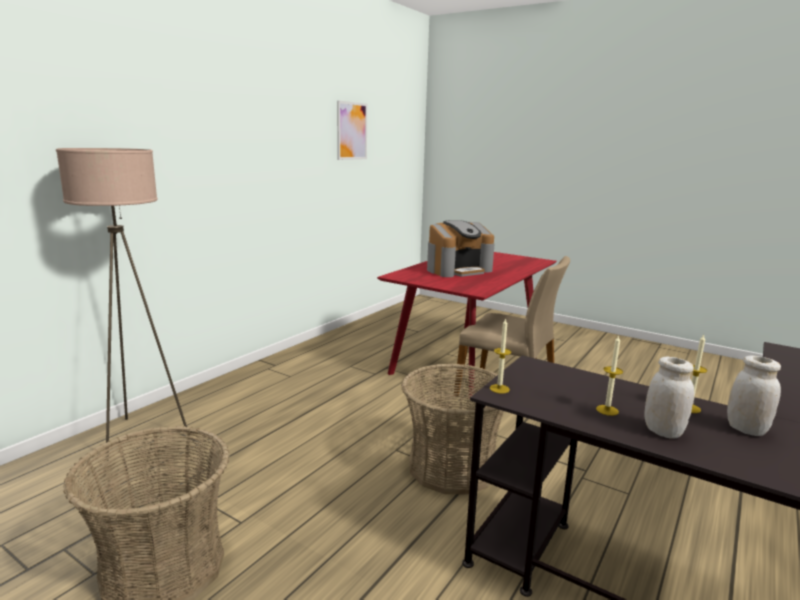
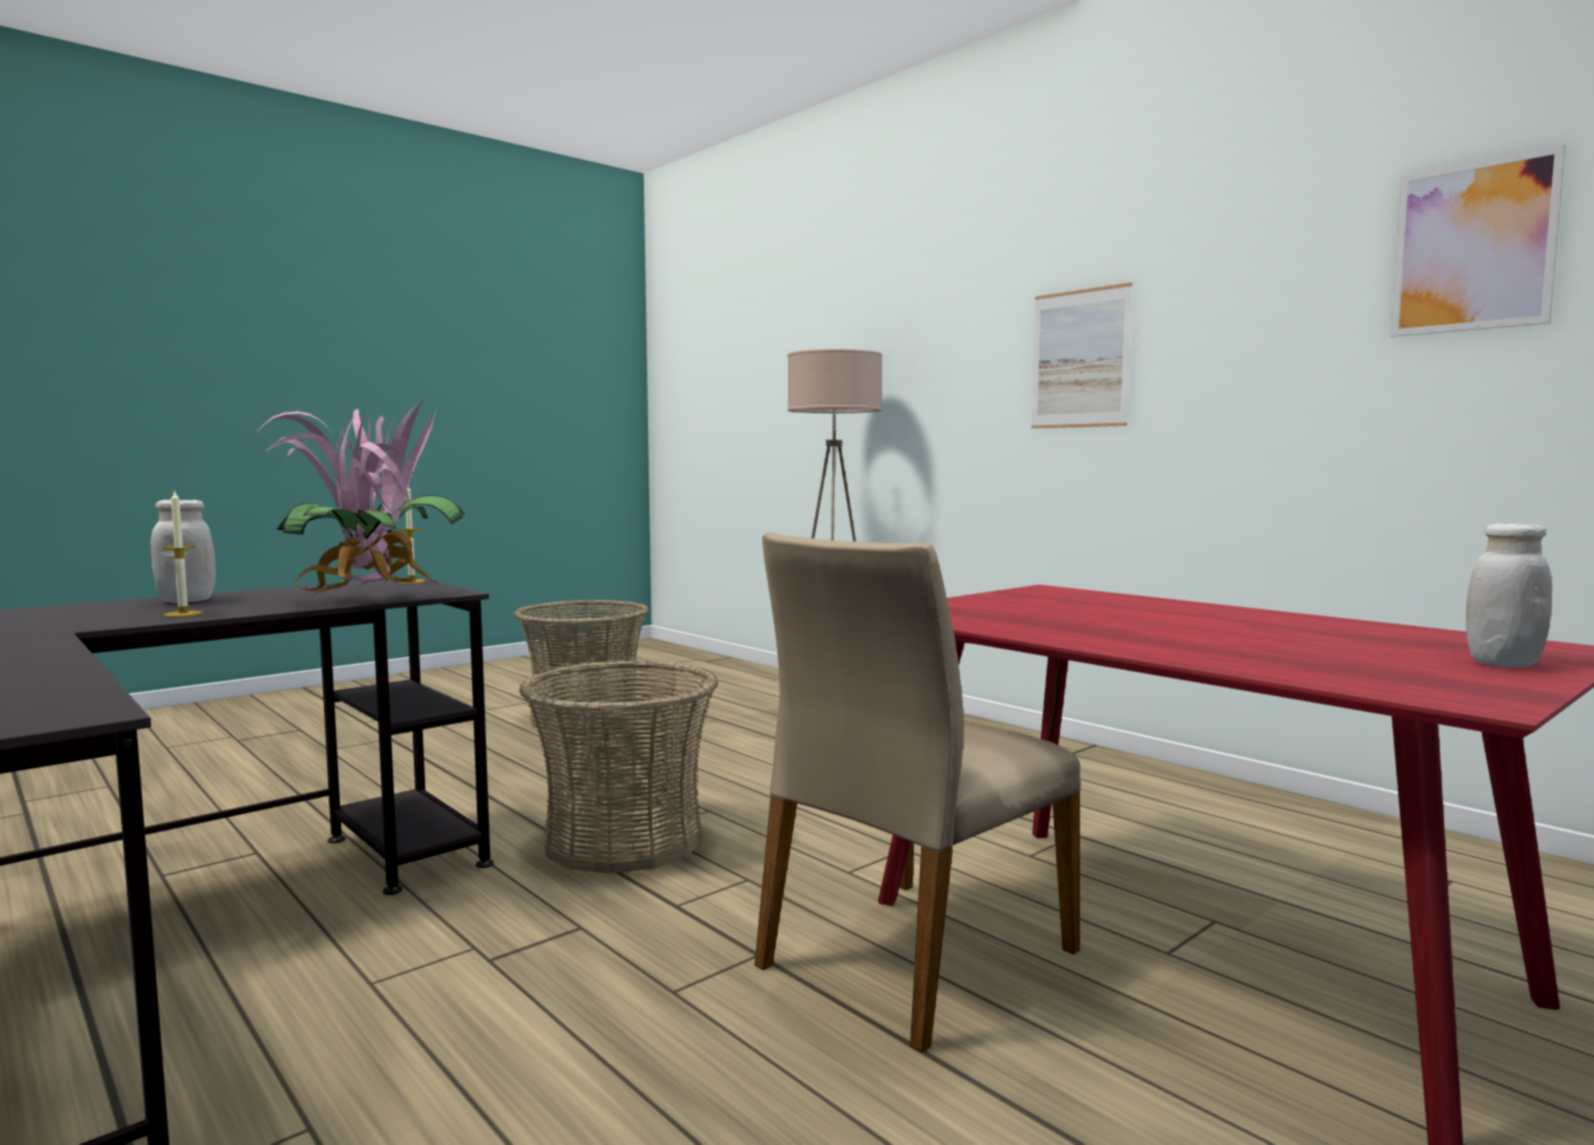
camera: 105 degrees right, 10 degrees down
(235, 160) = (1080, 359): none -> picture
(458, 270) = (1150, 617): coffee machine -> none
(589, 372) = (371, 603): none -> potted plant
(607, 410) = (274, 596): candle -> none
(746, 429) = (84, 619): white jar -> white jar (1503, 663)

